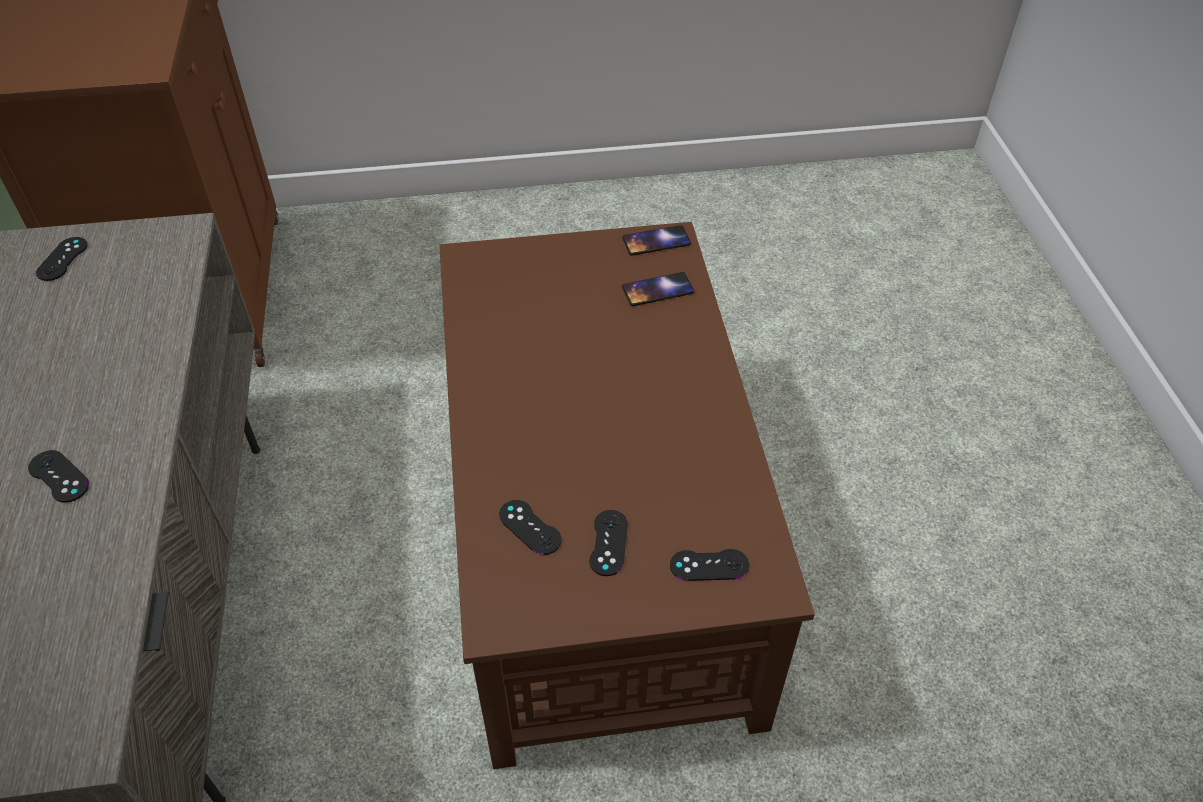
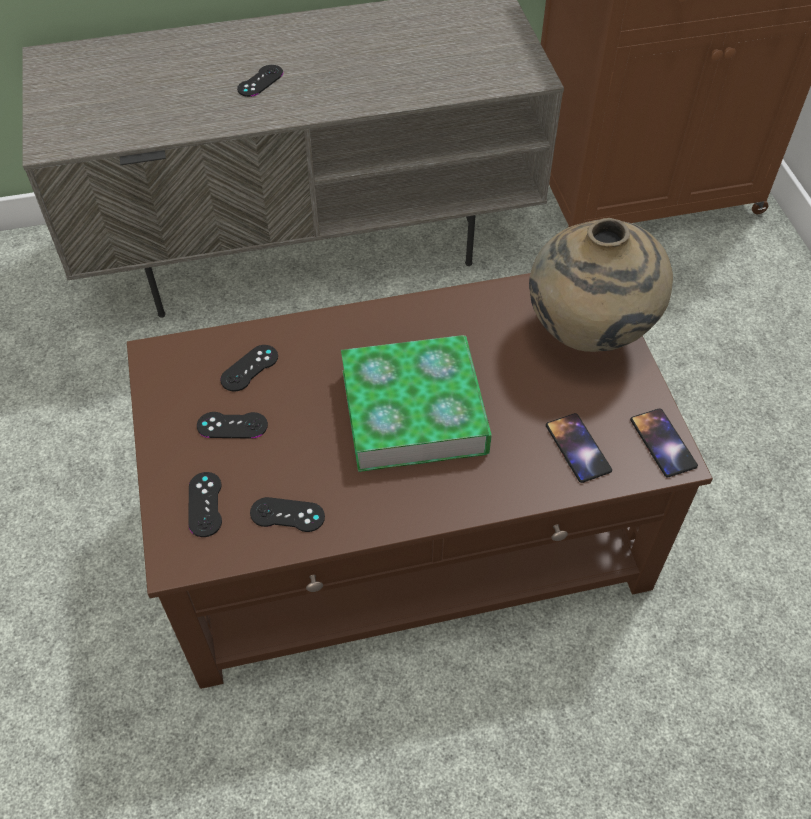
camera: 85 degrees right, 5 degrees up
(62, 259) = (483, 24): black game controller -> black game controller (287, 515)
(533, 267) = (588, 336): none -> beige vase
(606, 393) = (414, 411): none -> book

